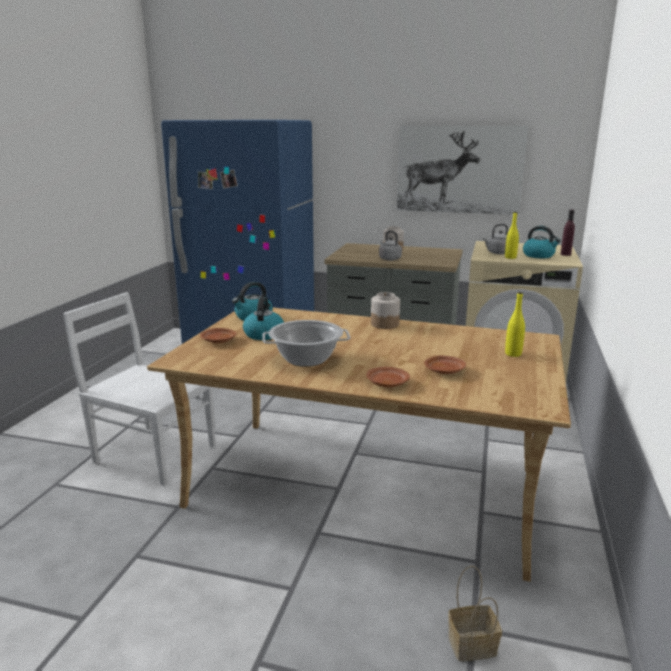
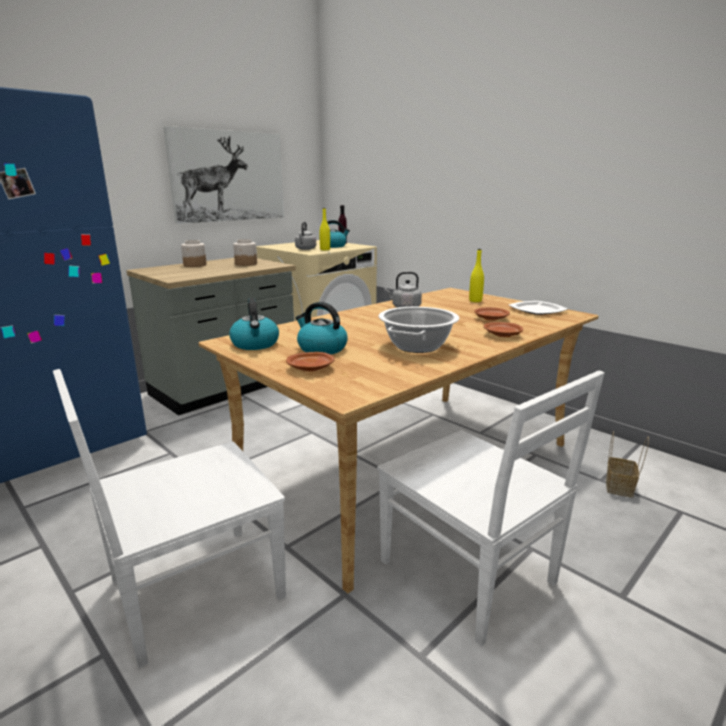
camera: 60 degrees left, 0 degrees up
(232, 558) = (469, 574): none -> white chair
(384, 324) = (363, 312): jar -> jar (245, 264)
(389, 259) = (225, 270): grey kettle -> grey kettle (404, 307)
(527, 387) = (538, 310): none -> plate

